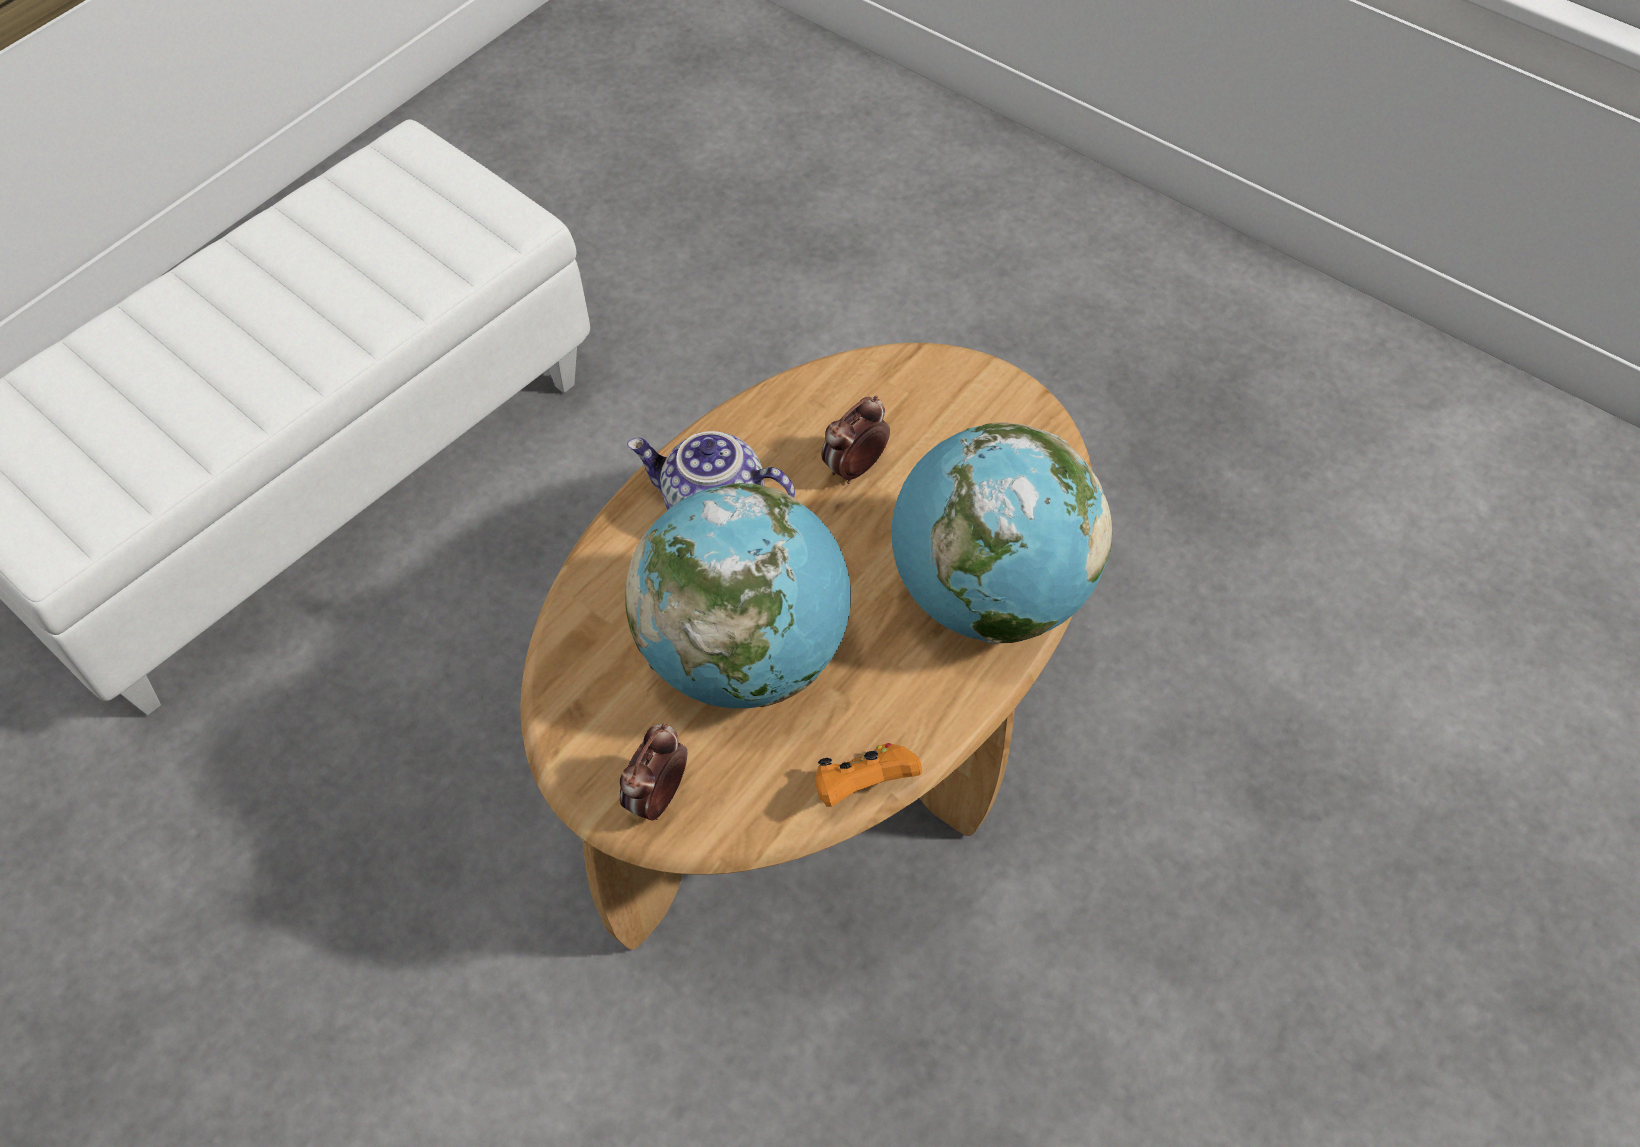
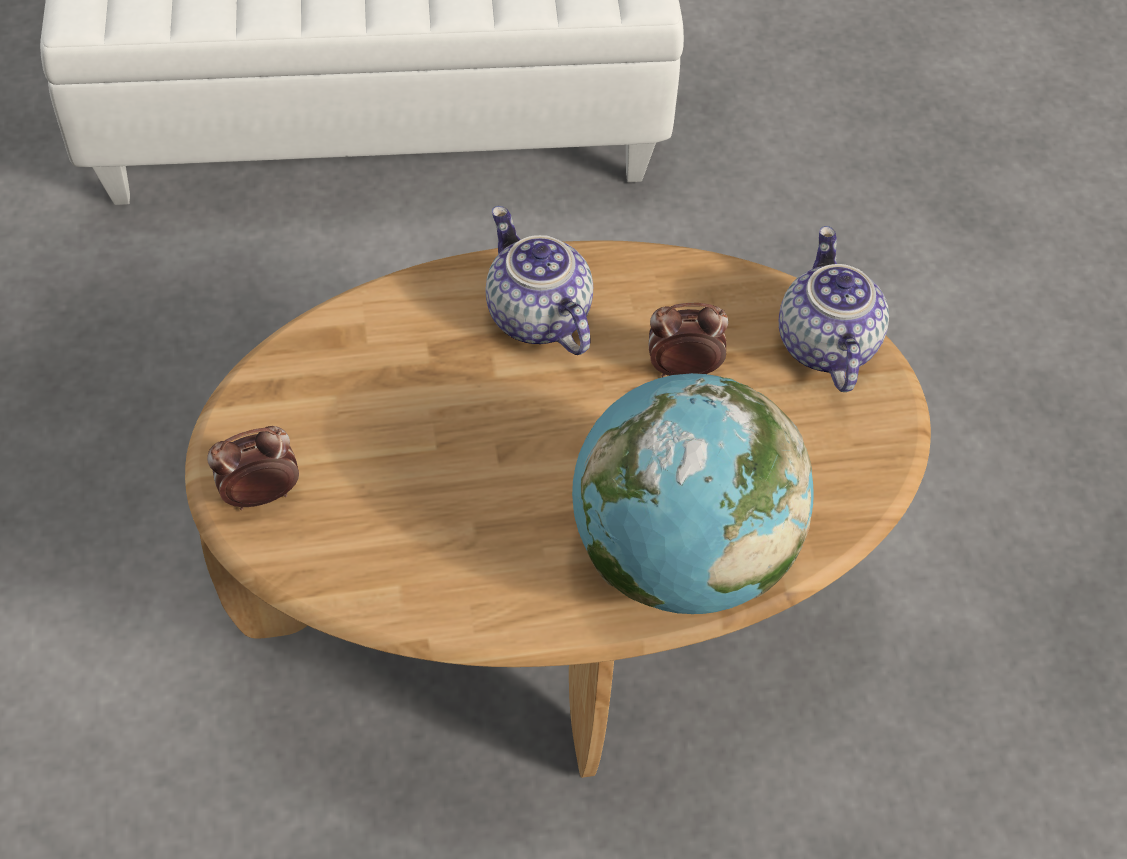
camera: 40 degrees right, 0 degrees up
(745, 654) = (437, 443): globe -> none
(863, 786) = (412, 614): orange game controller -> none
(925, 380) = (823, 343): none -> teapot

